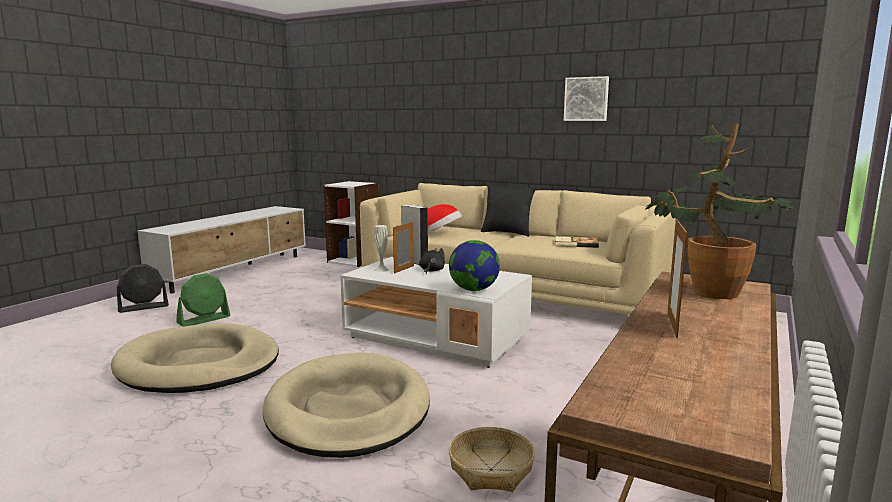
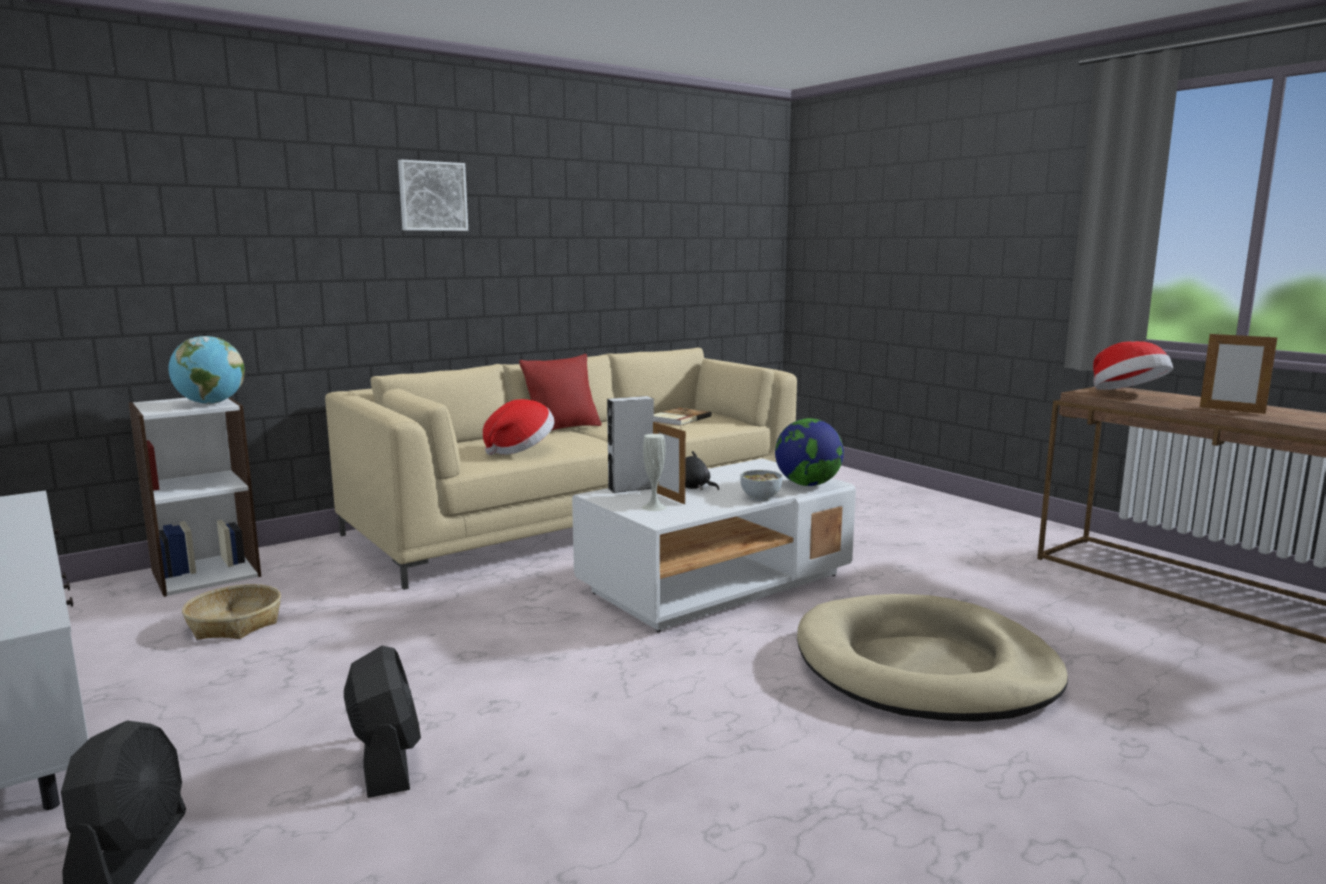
camera: 65 degrees left, 0 degrees up
(199, 365) = (674, 775): beige dog bed -> none
(204, 320) = (387, 761): green fan -> black fan
(353, 184) = (210, 403): none -> globe
(426, 284) = (760, 497): none -> bowl
(490, 469) = (1080, 620): basket -> basket (234, 624)
(507, 233) = (563, 429): black pillow -> red pillow
(586, 99) = (591, 226): picture -> picture (432, 196)
(707, 289) = (1127, 394): potted plant -> hat

